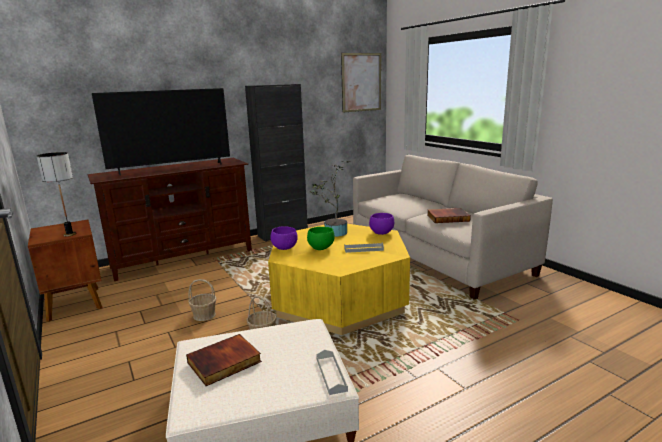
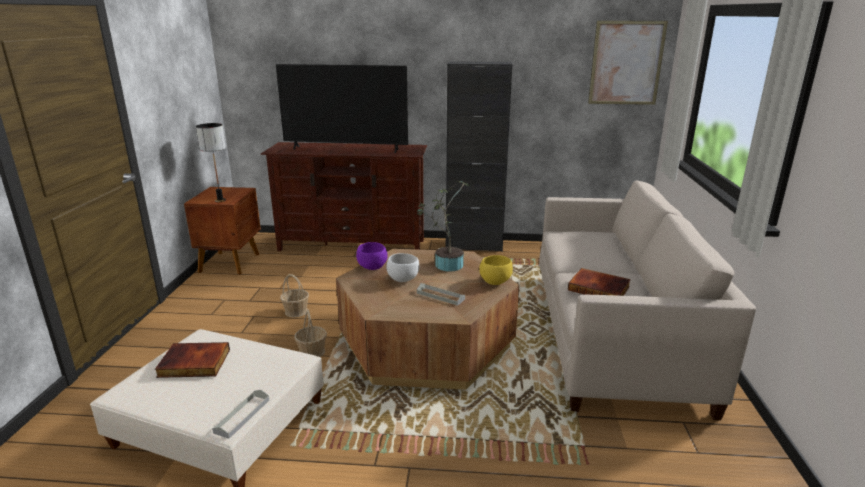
camera: 35 degrees right, 5 degrees up
(321, 248) = (403, 279): green bowl -> white bowl
(339, 298) = (426, 343): yellow coffee table -> brown coffee table
(381, 233) = (494, 282): purple bowl -> yellow bowl

